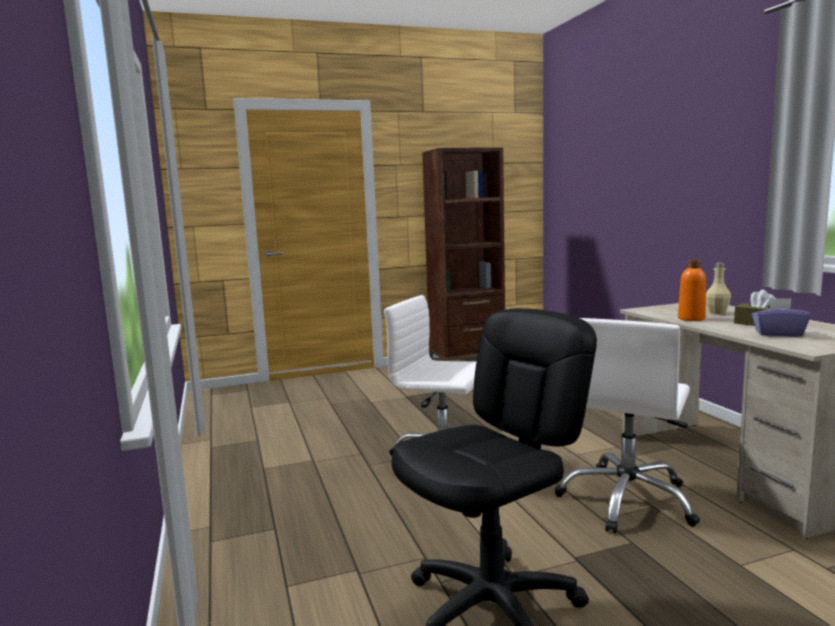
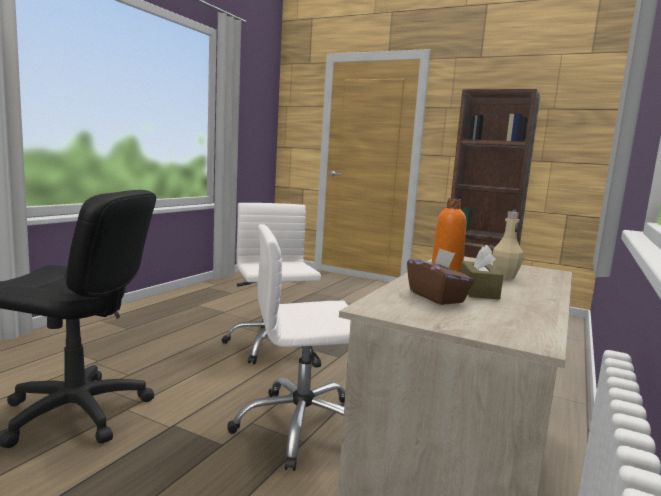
camera: 45 degrees right, 0 degrees up
(778, 334) = (437, 297): purple tissue box -> brown tissue box

